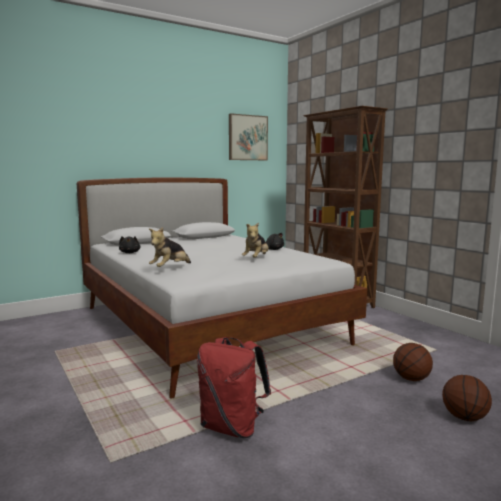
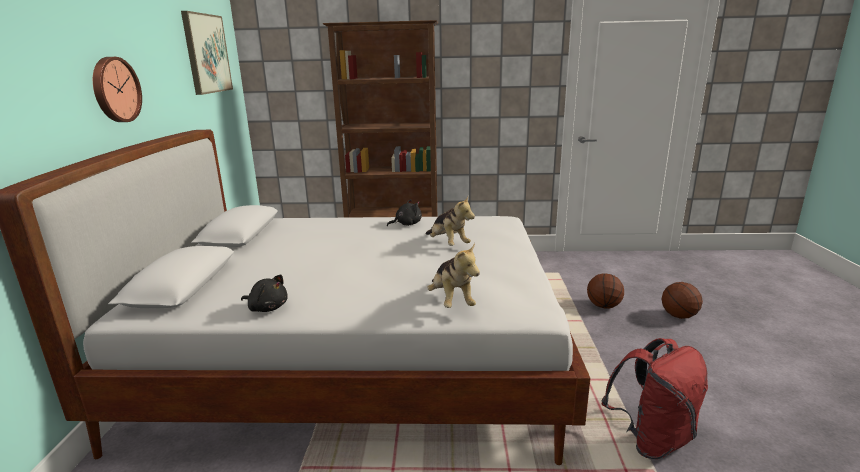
camera: 55 degrees left, 10 degrees up
(161, 150) = (115, 90): none -> wall clock

